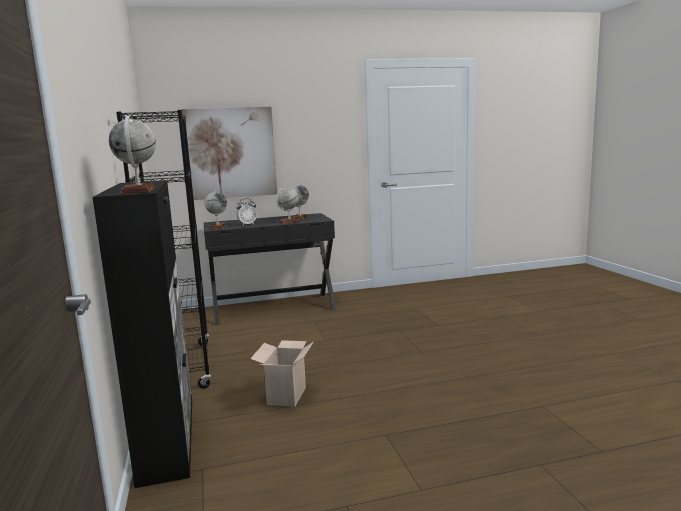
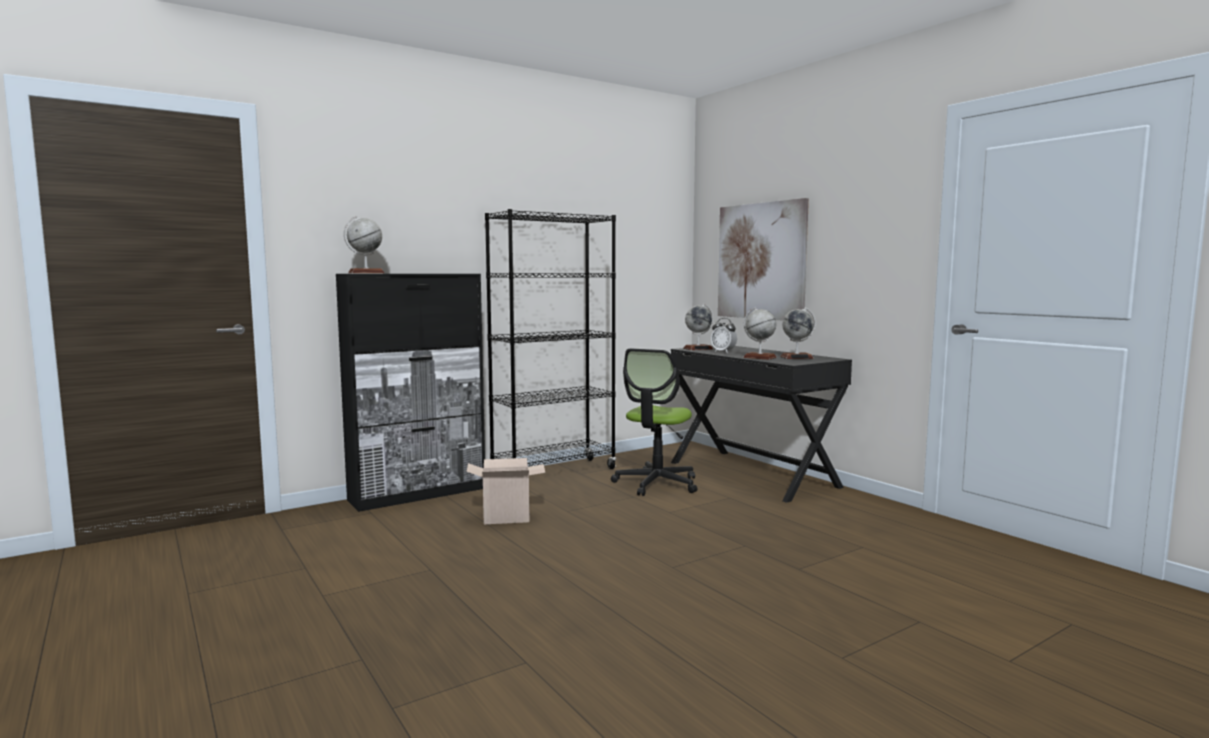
camera: 70 degrees right, 5 degrees down
(261, 335) = (656, 484): none -> office chair

